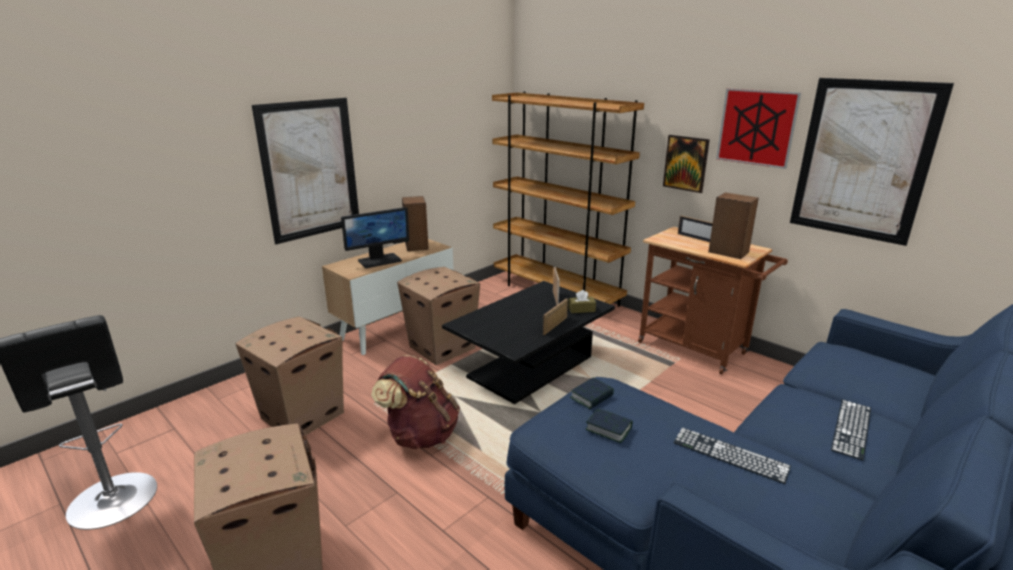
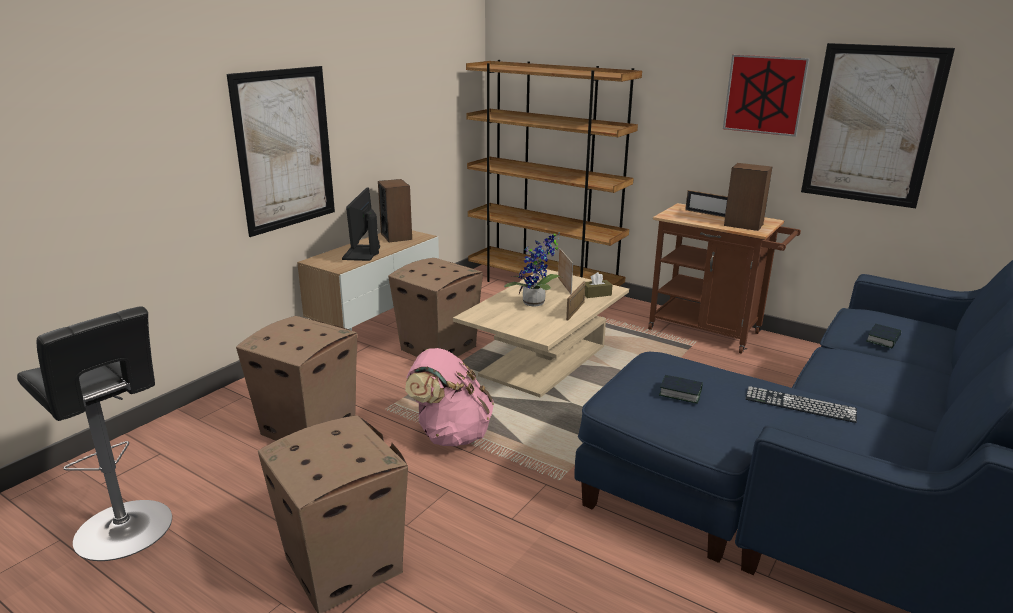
camera: 10 degrees left, 0 degrees up
(379, 260) = (362, 253): monitor -> monitor turned 135 degrees clockwise
(420, 435) = (450, 434): brown backpack -> pink backpack
(521, 316) = (536, 304): none -> potted plant
(530, 367) = (543, 361): black coffee table -> beige coffee table
(592, 397) = (652, 367): book -> book (883, 339)
(686, 163) = (689, 134): picture -> none
(851, 428) = (896, 376): keyboard -> none

